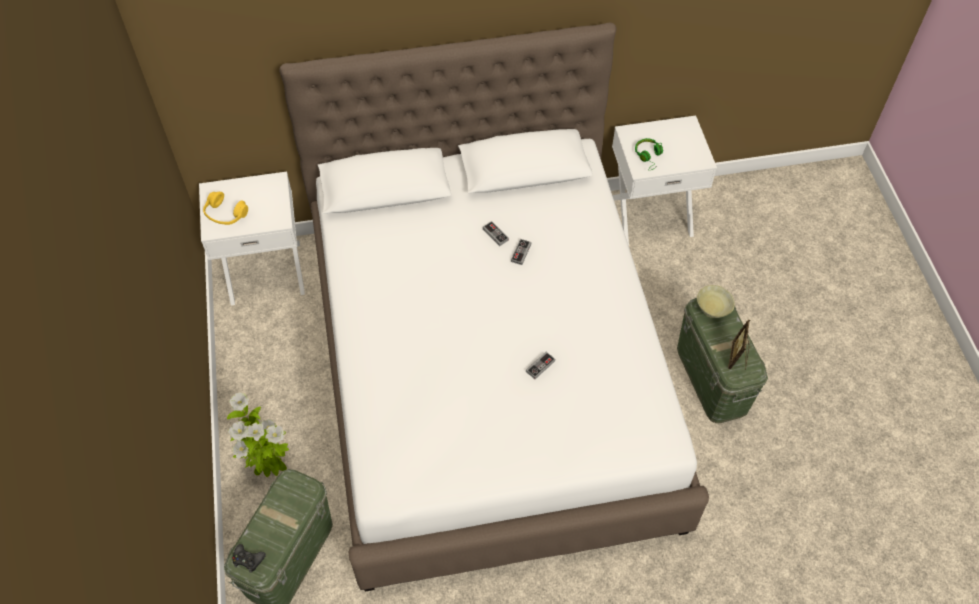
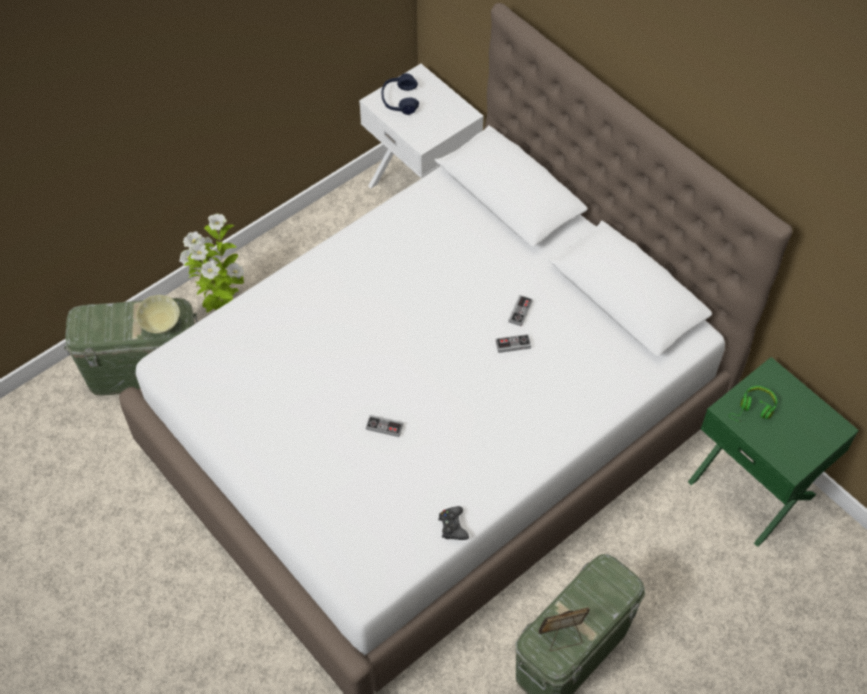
camera: 60 degrees right, 0 degrees up
(225, 214) = (400, 100): yellow headphones -> blue headphones
(248, 559) = (85, 320): black game controller -> black game controller (453, 526)
(650, 214) = (753, 487): white nightstand -> green nightstand
(712, 310) = (609, 582): beige bowl -> beige bowl (161, 325)

